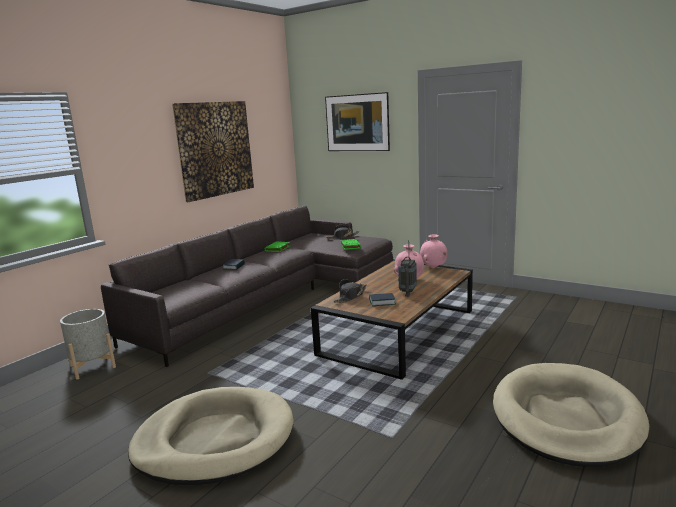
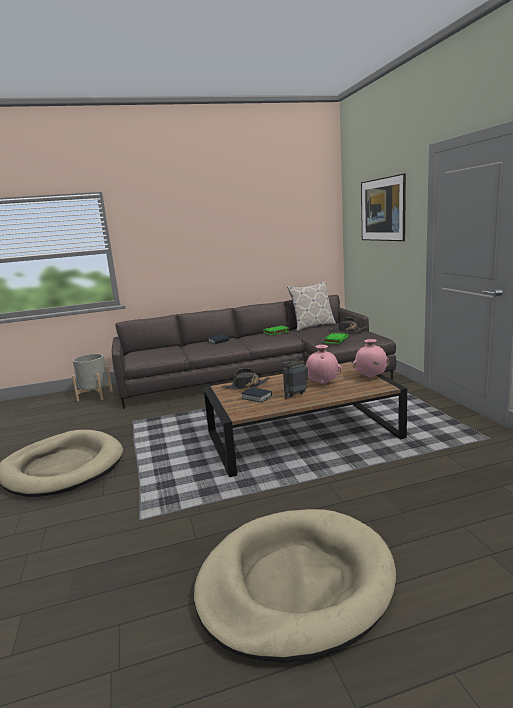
camera: 40 degrees right, 0 degrees up
(215, 149) = (241, 236): picture -> none
(296, 239) = (312, 326): none -> pillow

